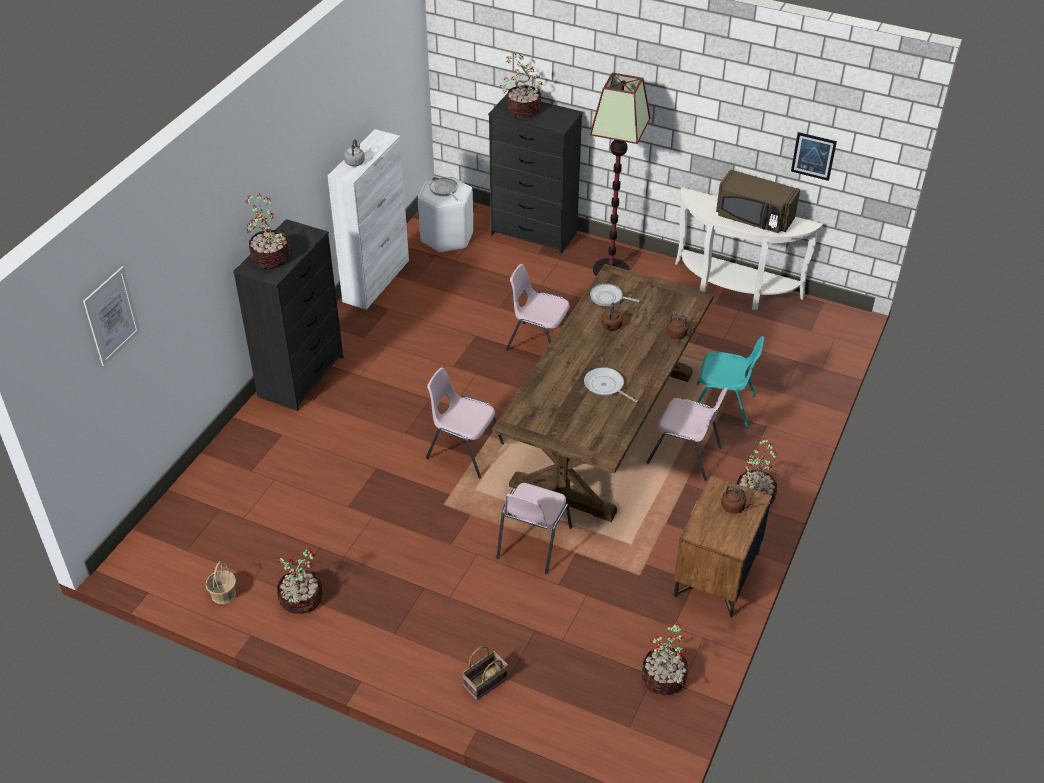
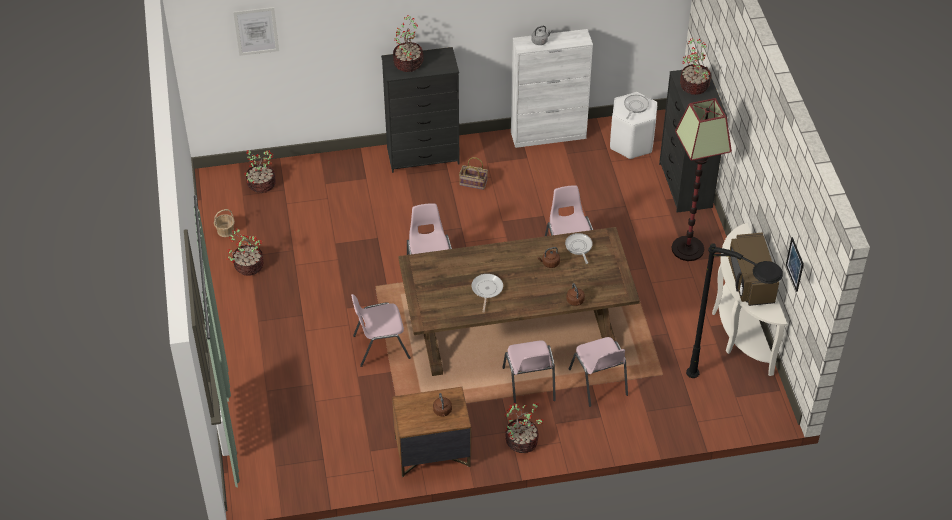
camera: 55 degrees right, 5 degrees up
(485, 684) = (254, 382): basket -> basket (472, 183)
(664, 680) = (324, 466): potted plant -> potted plant (261, 185)
(723, 406) = (598, 383): turquoise chair -> pink chair
(803, 334) = (727, 394): none -> black floor lamp

